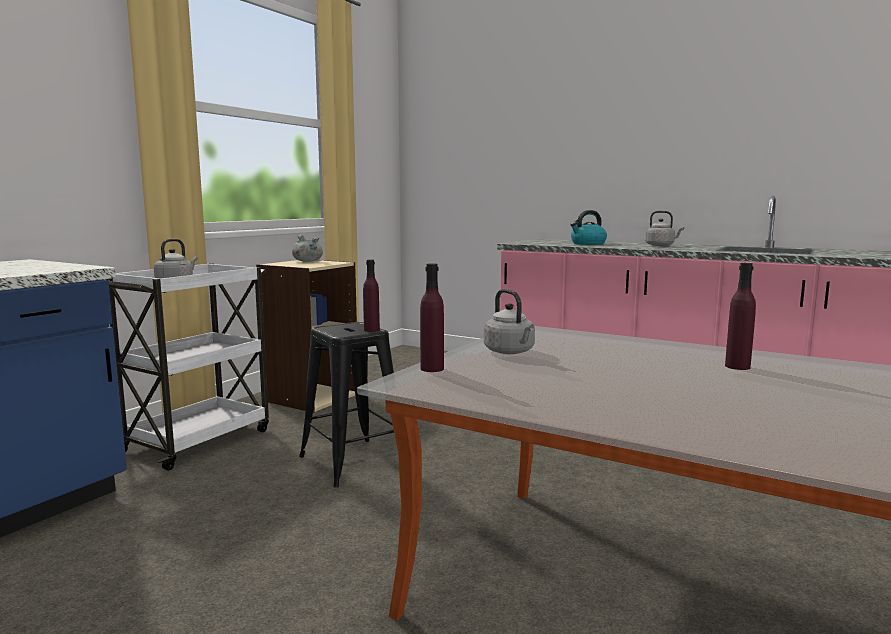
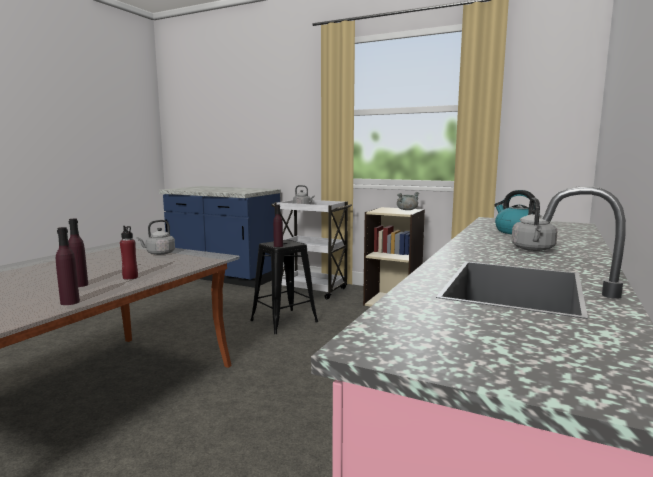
camera: 85 degrees right, 0 degrees up
(432, 369) = (137, 246): purple bottle -> purple bottle (70, 302)
(676, 351) = (130, 277): none -> red bottle

